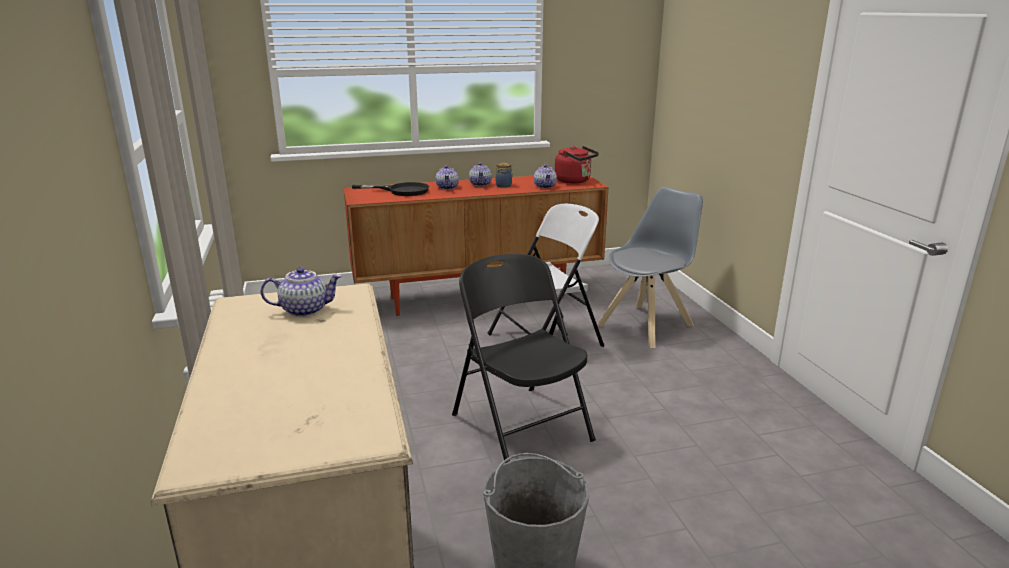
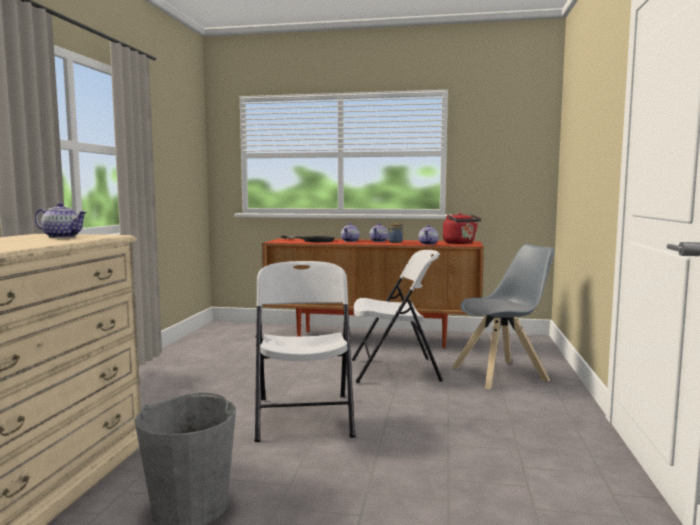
camera: 25 degrees right, 15 degrees down
(522, 427) = (304, 417): black chair -> white chair

